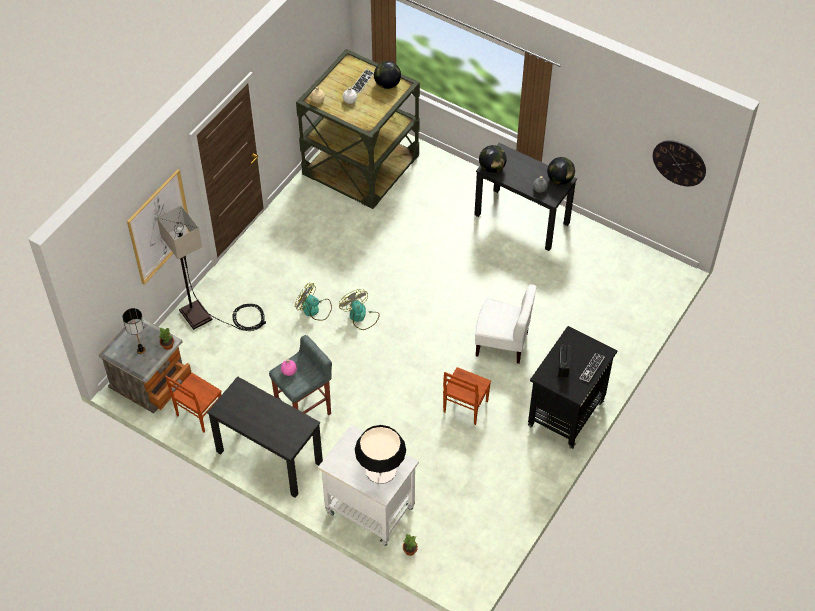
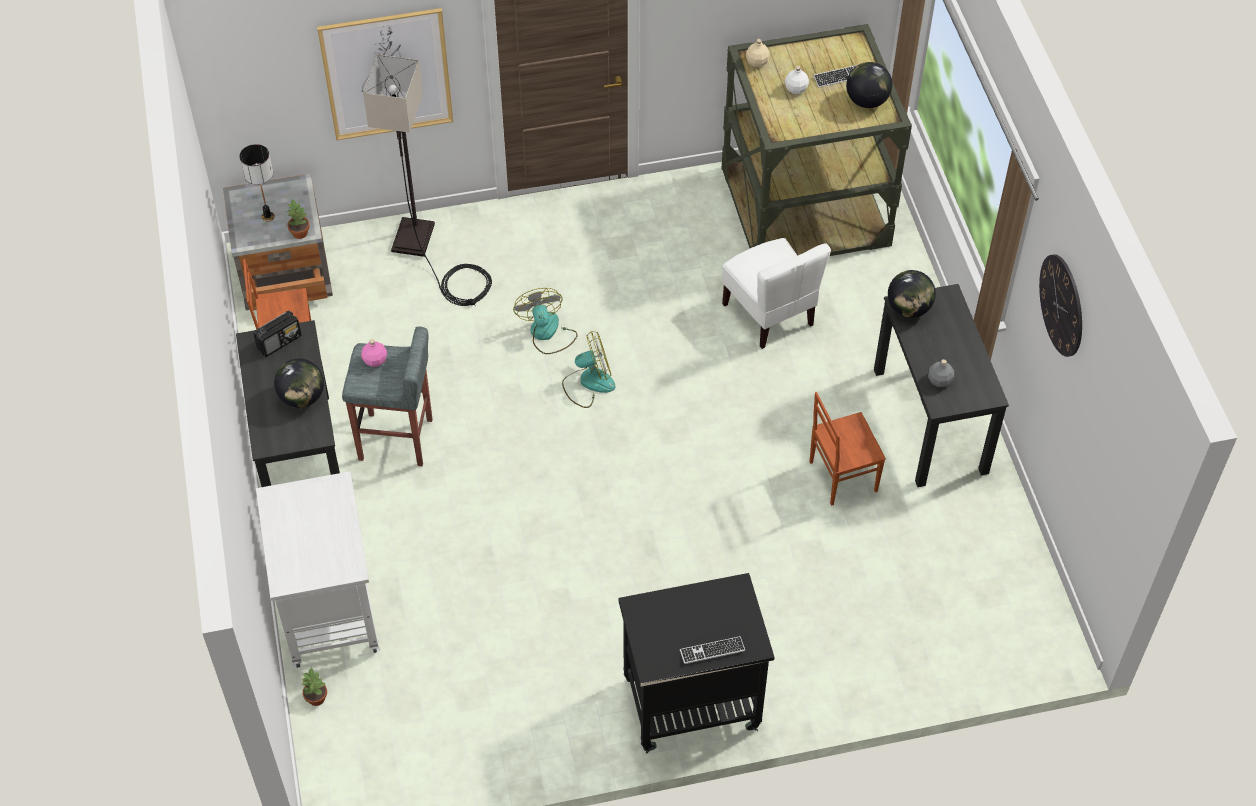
camera: 45 degrees right, 0 degrees up
(360, 317) = (588, 383): fan -> fan turned 60 degrees clockwise
(380, 470) = (315, 552): table lamp -> none
(464, 407) = (580, 588): brown chair -> brown chair (841, 476)
(502, 343) = (717, 552): white chair -> white chair (769, 314)
(560, 180) = (982, 389): globe -> globe (302, 397)
(563, 365) = (680, 617): radio -> radio (279, 342)
(679, 163) = (1119, 470): wall clock -> wall clock (1061, 305)

